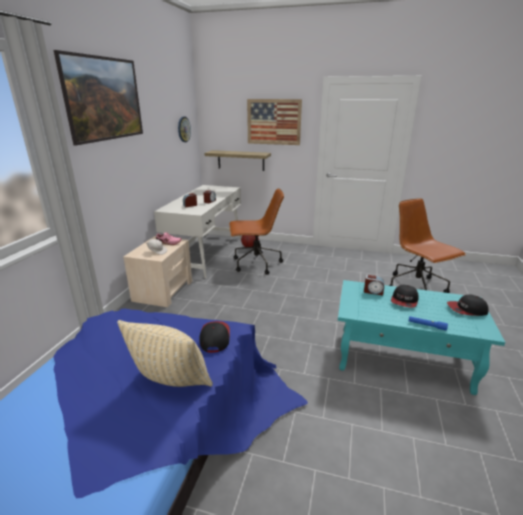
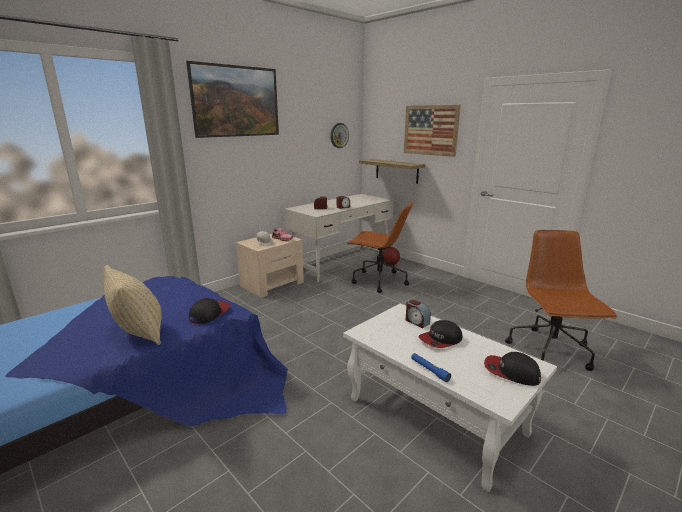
camera: 30 degrees right, 5 degrees down
(403, 358) = (436, 416): turquoise coffee table -> white coffee table

